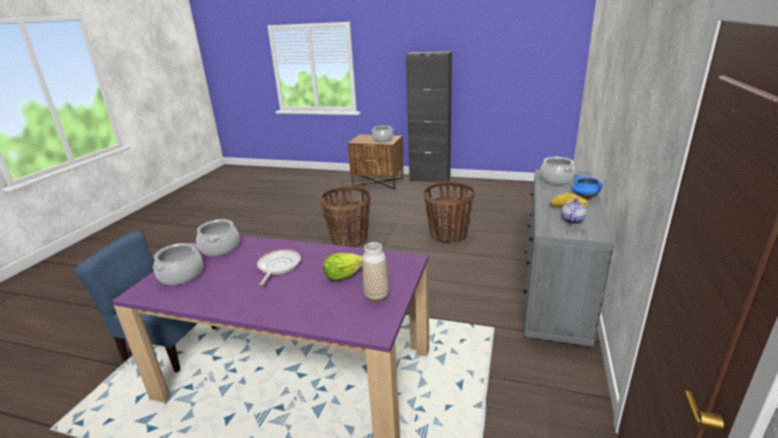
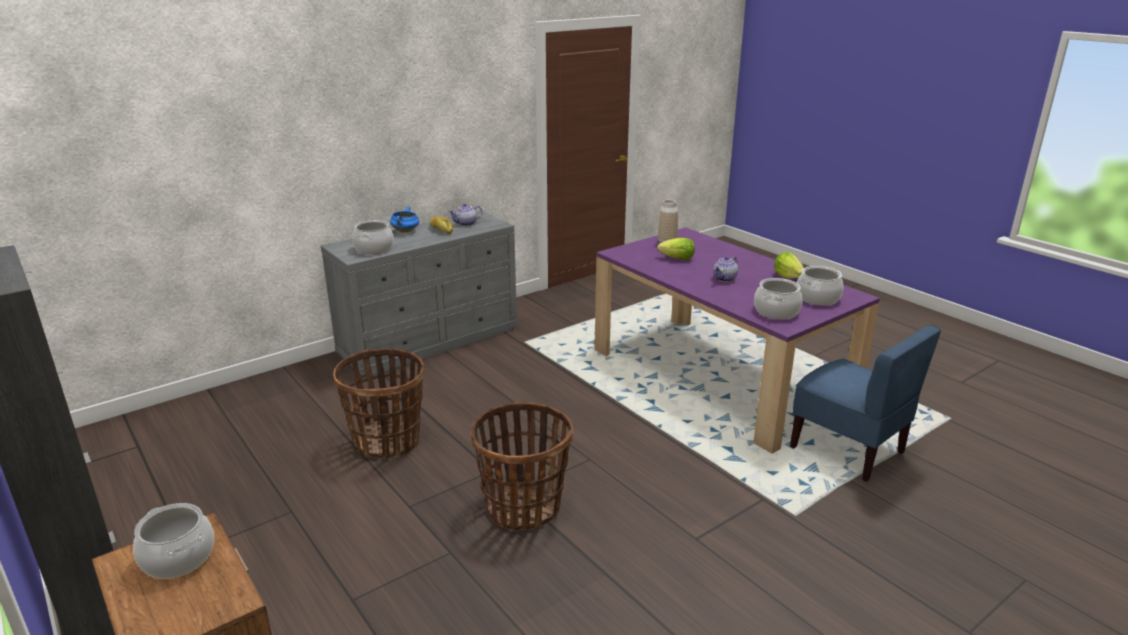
camera: 145 degrees left, 0 degrees up
(212, 294) = (788, 277): none -> lettuce
(278, 267) = (725, 279): frying pan -> teapot

